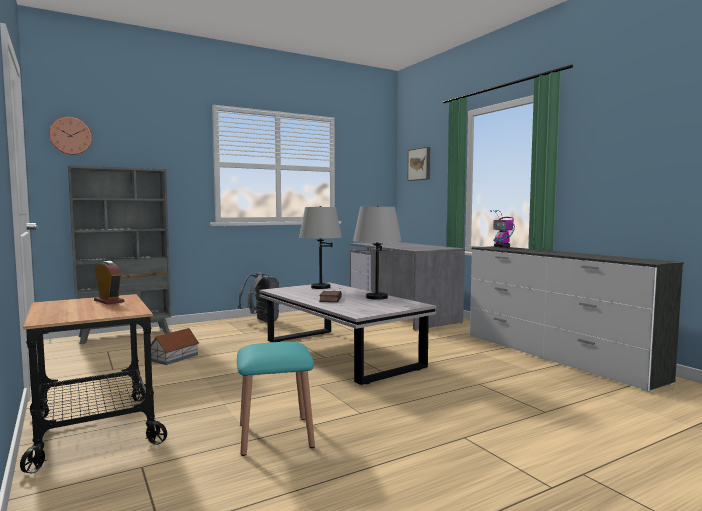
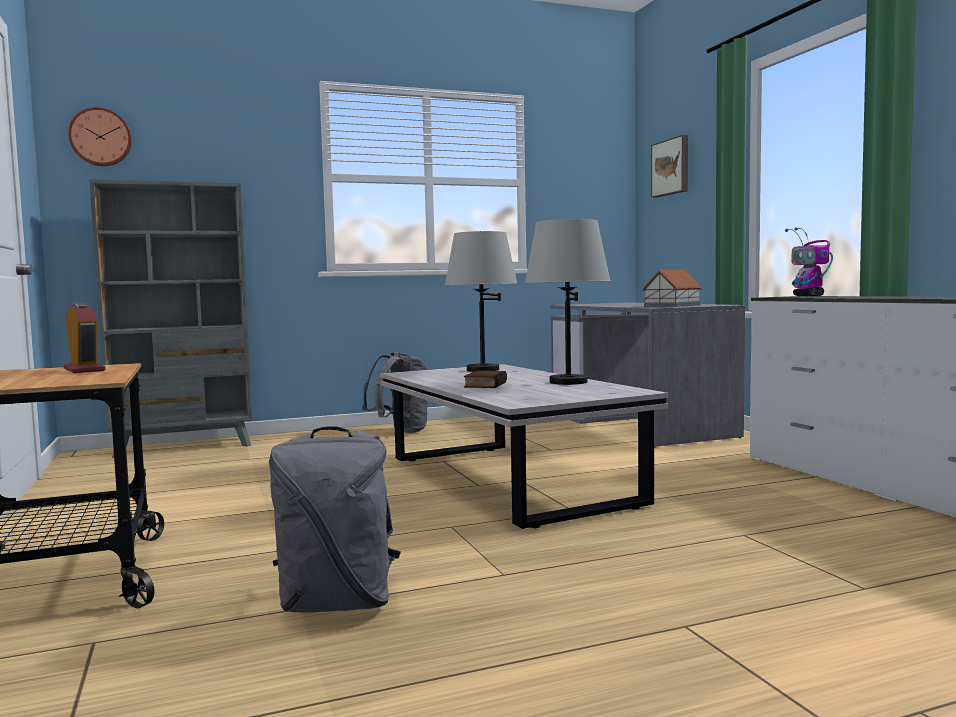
camera: 10 degrees right, 0 degrees up
(173, 357) = (237, 480): toy house -> toy house (671, 306)
(275, 435) = (338, 603): turquoise stool -> grey backpack

